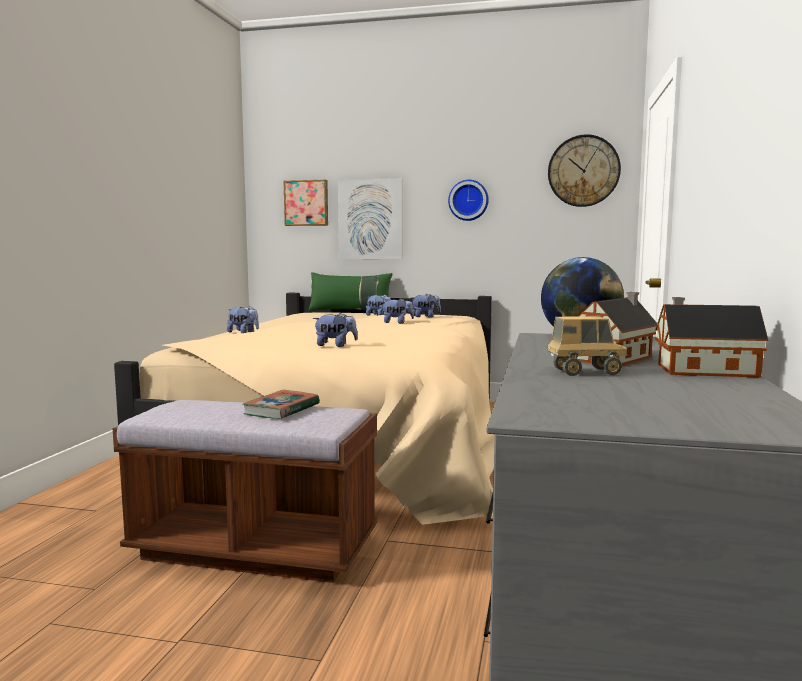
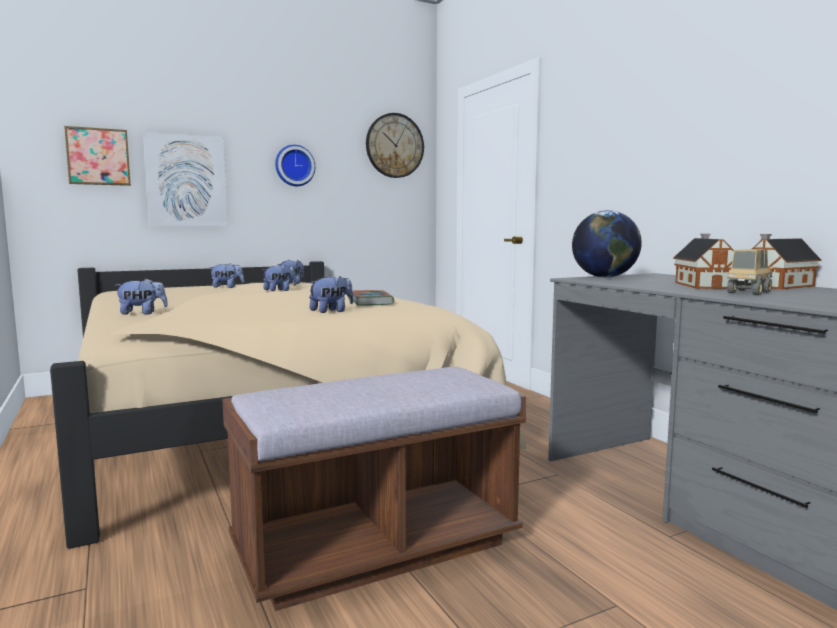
camera: 40 degrees left, 0 degrees up
(282, 409) = (400, 379): book -> book (371, 302)
(350, 312) = (171, 286): green pillow -> none

